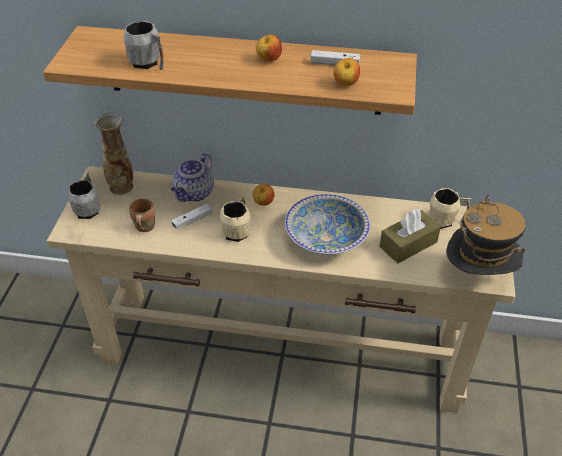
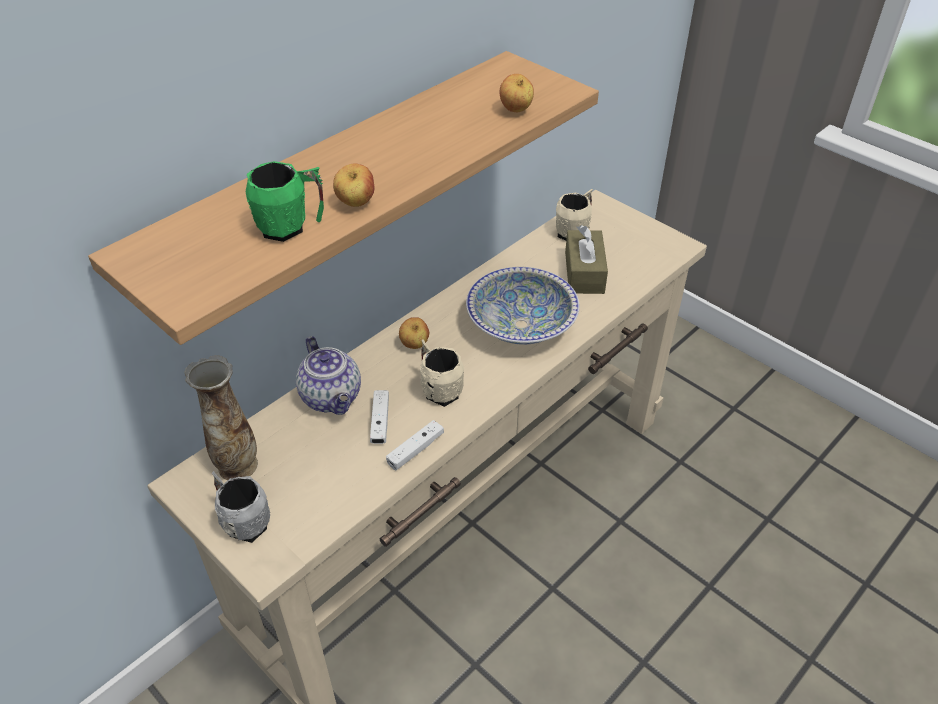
camera: 55 degrees left, 0 degrees up
(143, 227) = (343, 476): brown mug -> none
(148, 64) = (291, 226): grey mug -> green mug
(268, 60) = (403, 137): apple -> apple (355, 204)
(334, 63) = (467, 100): white game controller -> white game controller (415, 450)
(477, 278) = (667, 254): hat -> none

